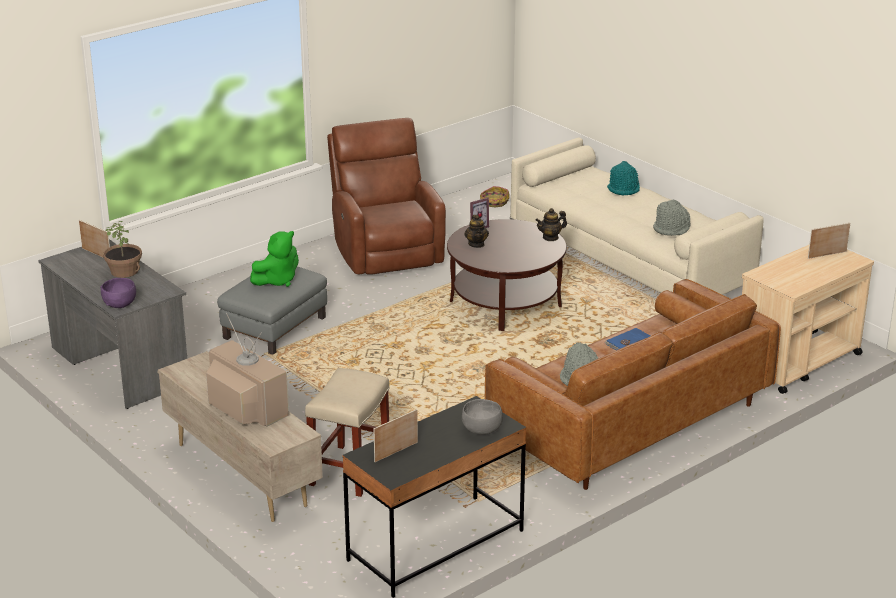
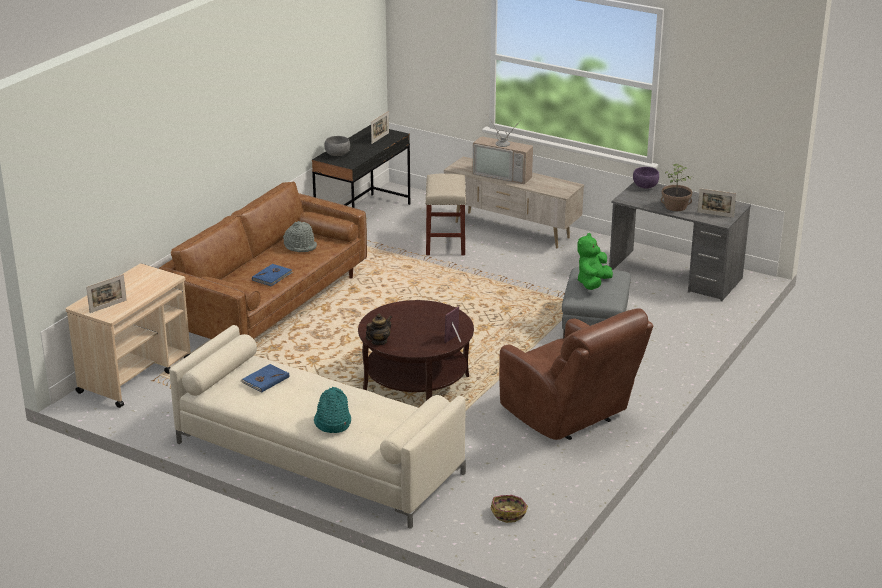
camera: 160 degrees right, 0 degrees up
(476, 244) = (443, 322): teapot -> none
(672, 229) = (265, 380): grey hat -> blue book

